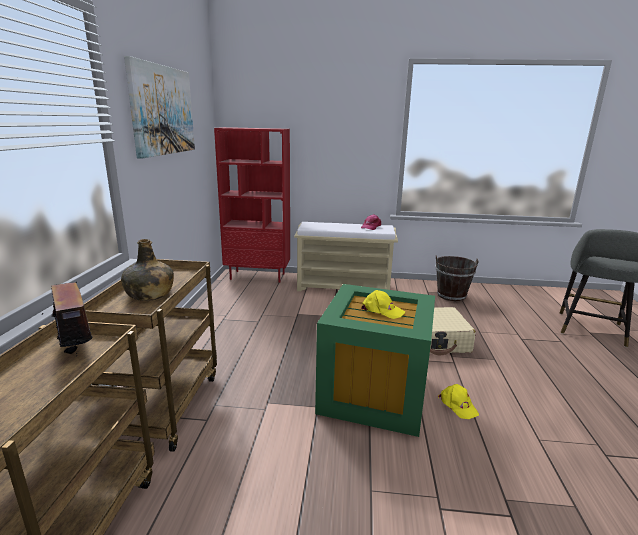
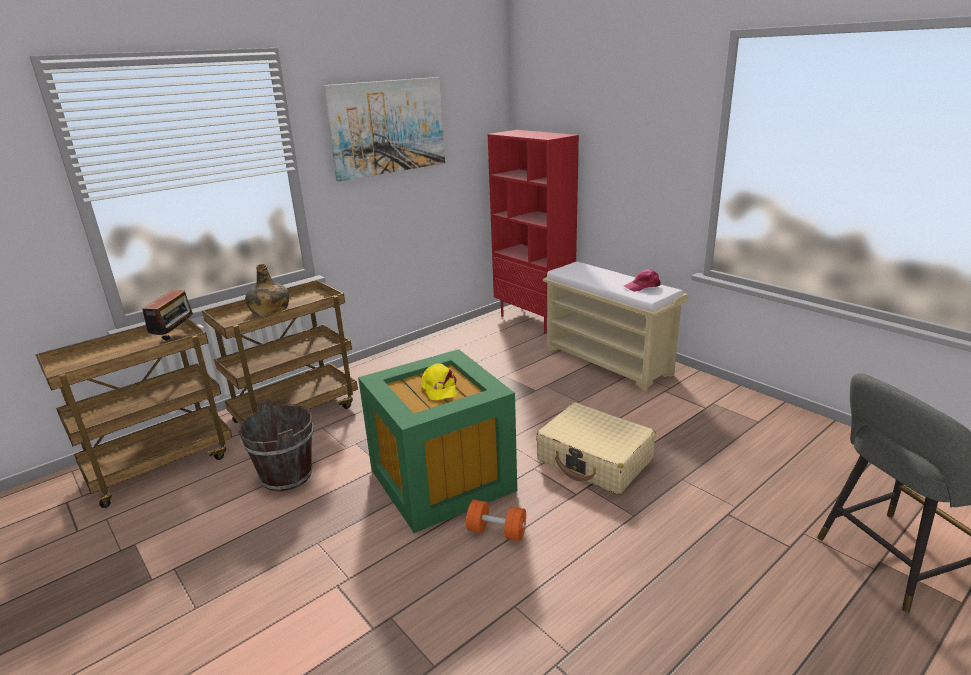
camera: 45 degrees right, 5 degrees up
(451, 295) = (740, 421): brown bucket -> brown bucket (287, 476)
(458, 405) = (496, 531): yellow cap -> orange dumbbell

